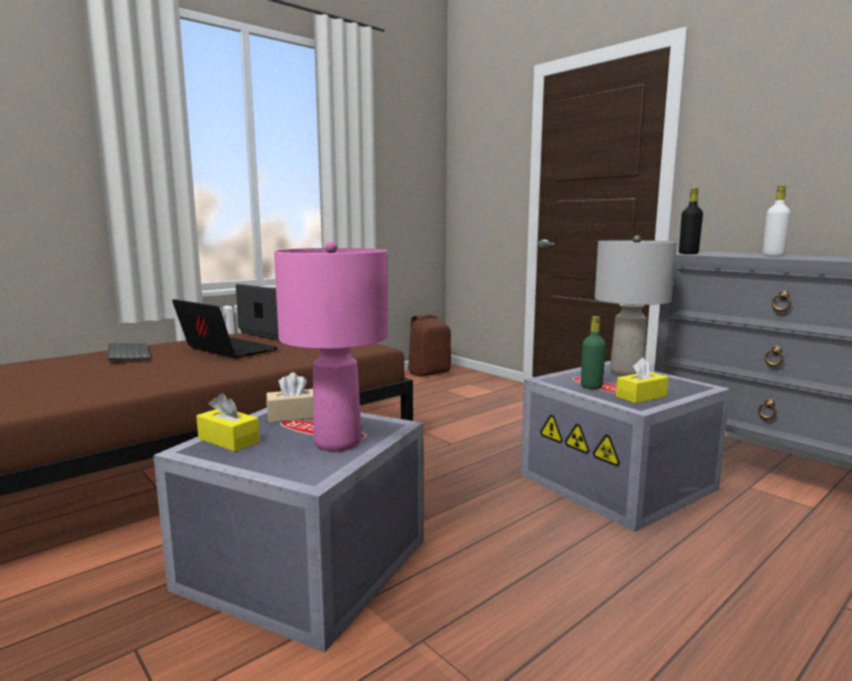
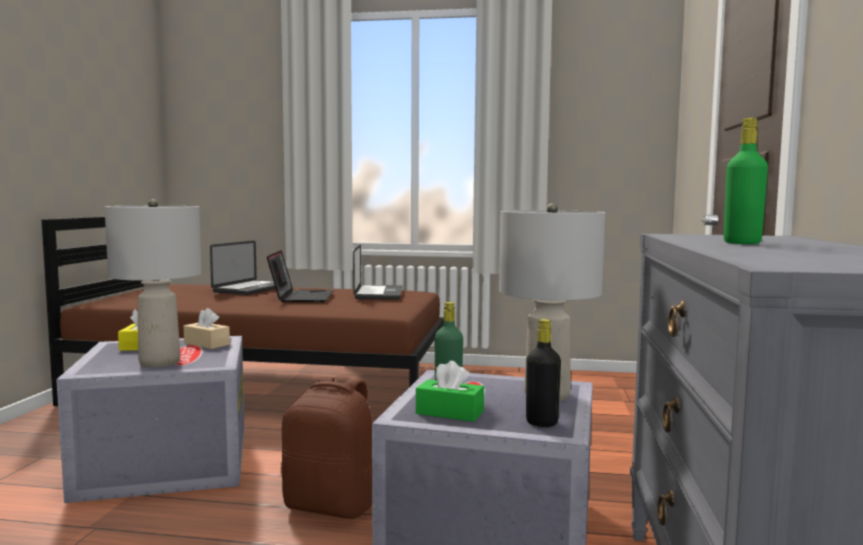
camera: 50 degrees right, 5 degrees down
(127, 354) = (251, 289): keyboard -> laptop
(337, 443) = (159, 362): pink table lamp -> grey table lamp
(428, 373) = (611, 379): brown backpack -> brown backpack (332, 505)
(641, 396) = (449, 412): yellow tissue box -> green tissue box
(688, 253) = (671, 234): black bottle -> black bottle (541, 423)
(773, 256) = (742, 243): white bottle -> green bottle

